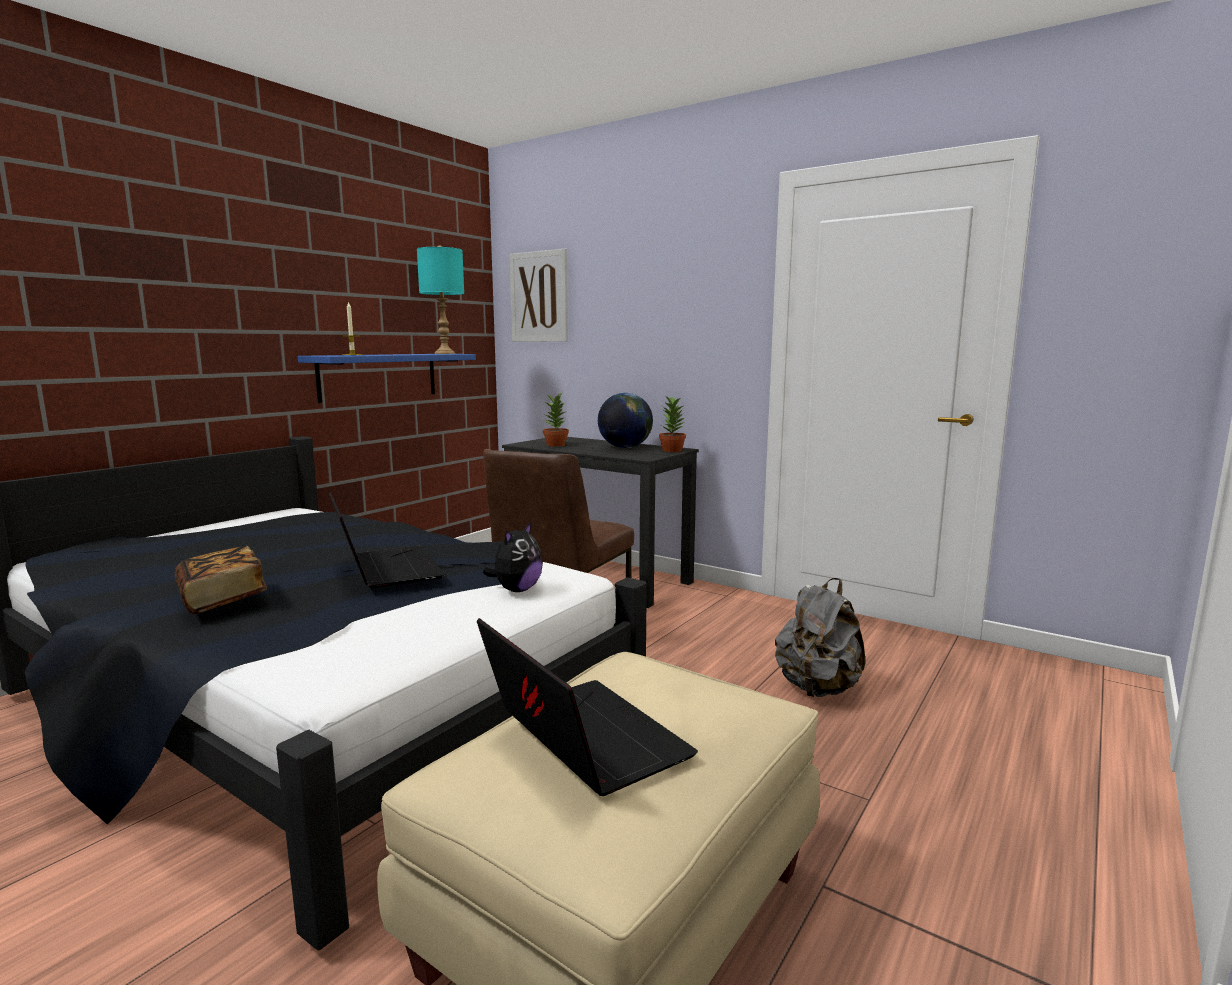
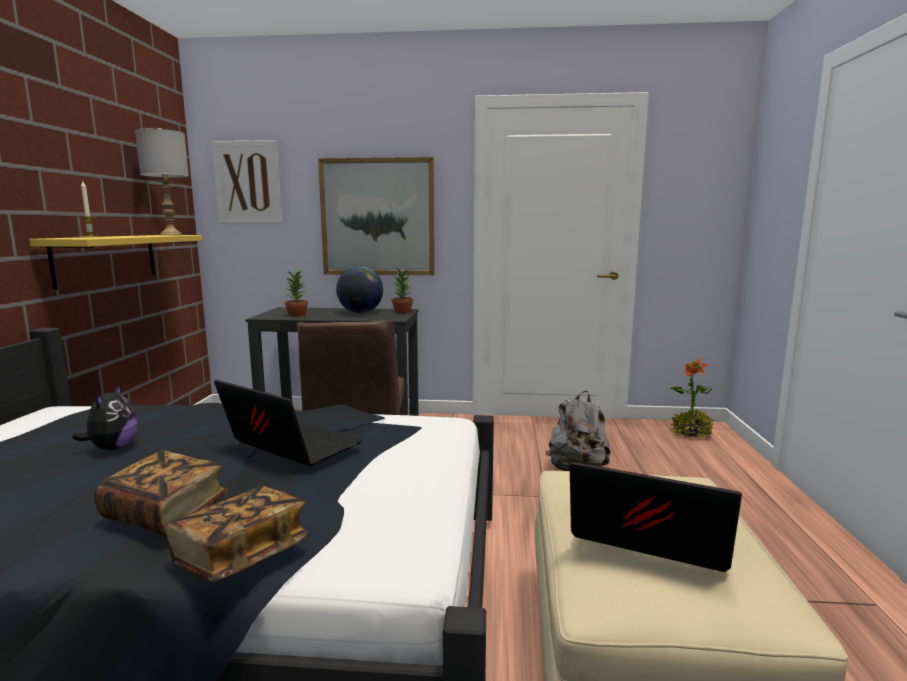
camera: 30 degrees left, 0 degrees up
(221, 641) = (241, 555): none -> book
(379, 376) = (107, 259): blue shelf -> yellow shelf
(444, 353) = (170, 235): turquoise table lamp -> grey table lamp
(516, 590) = (424, 441): plush toy -> plush toy (112, 448)
(662, 334) = (378, 217): none -> picture
(1070, 682) = (691, 433): none -> potted plant

